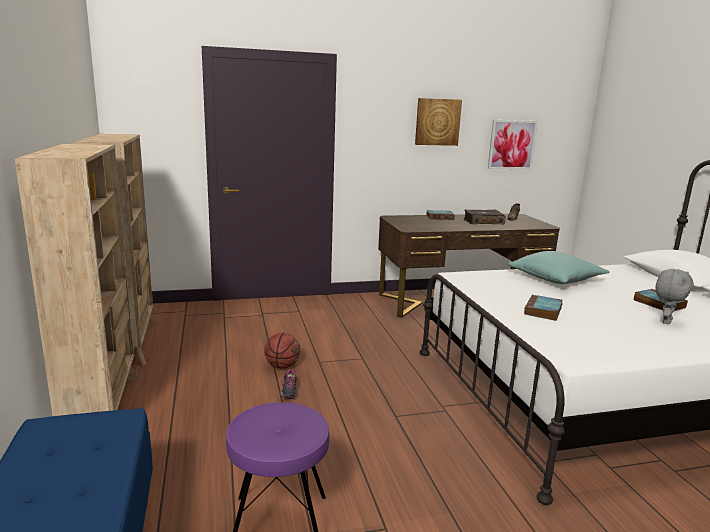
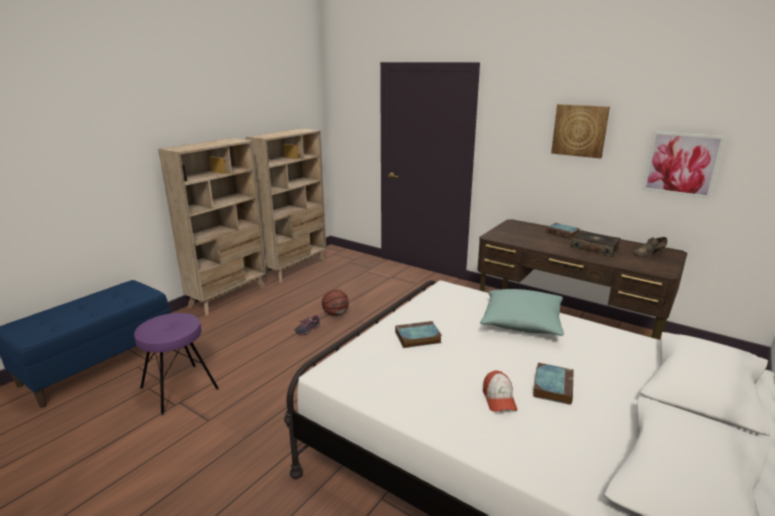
camera: 50 degrees right, 5 degrees up
(665, 321) = (499, 399): grey plush toy -> cap

